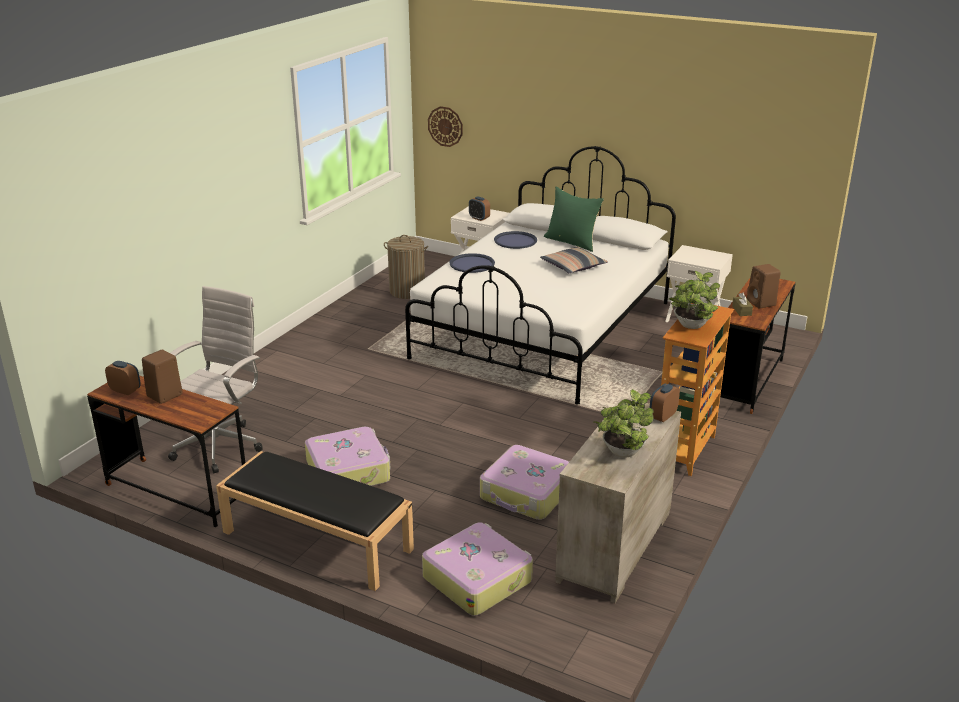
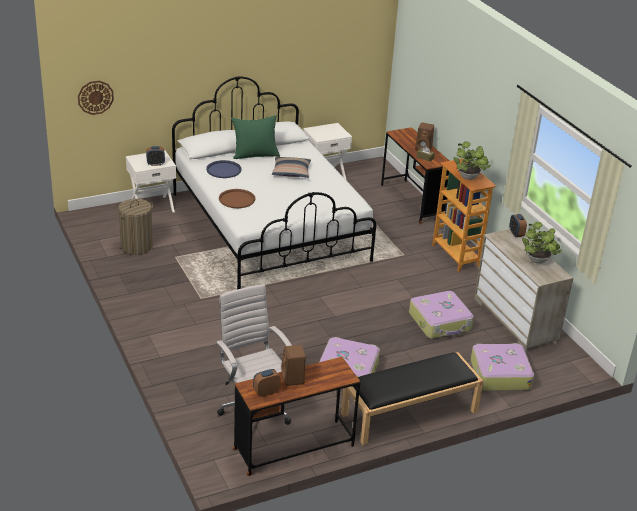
camera: 55 degrees left, 5 degrees up
(472, 264) = (237, 199): blue tray -> brown tray

